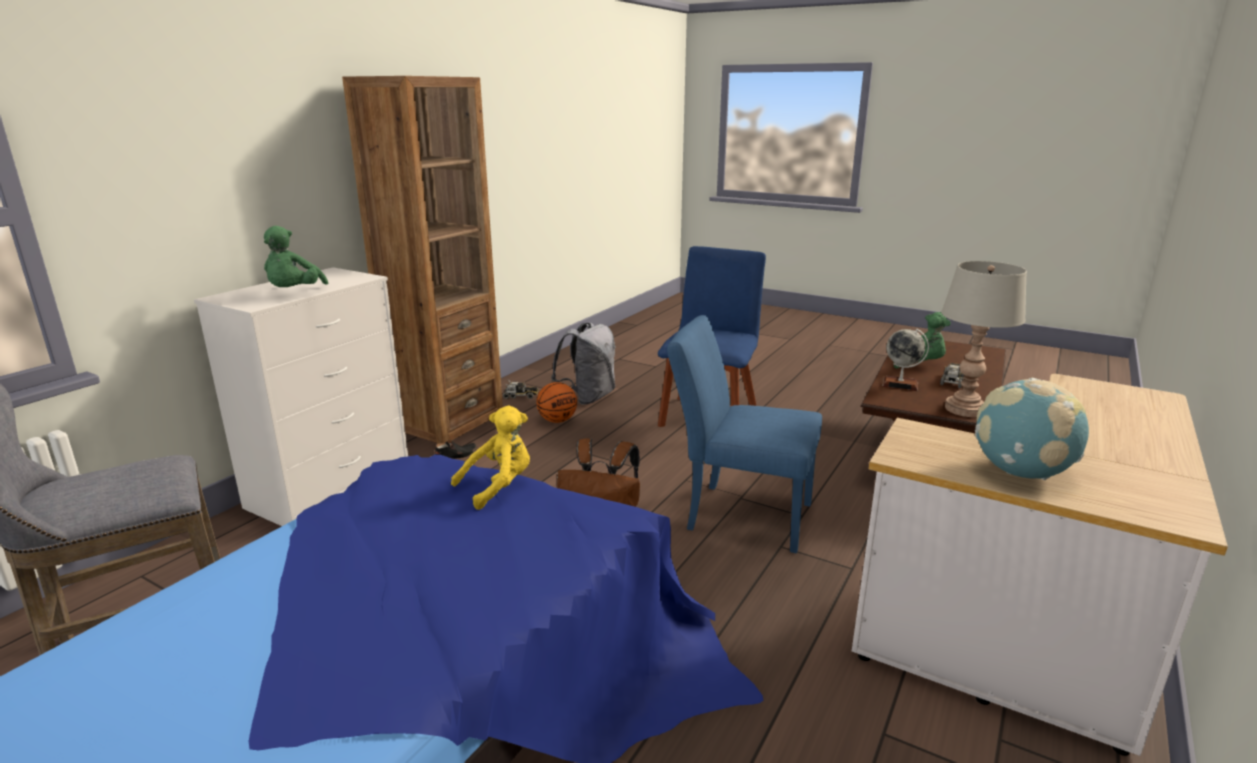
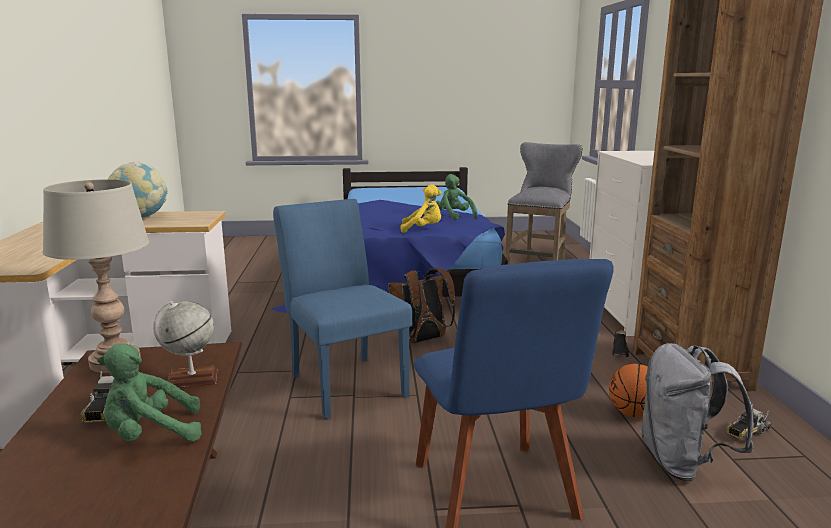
camera: 145 degrees right, 5 degrees down
(294, 293) = (628, 155): green plush toy -> green plush toy (454, 216)
(499, 486) = (423, 229): yellow plush toy -> yellow plush toy turned 105 degrees counterclockwise
(739, 514) = (344, 381): blue chair -> blue chair turned 105 degrees counterclockwise

